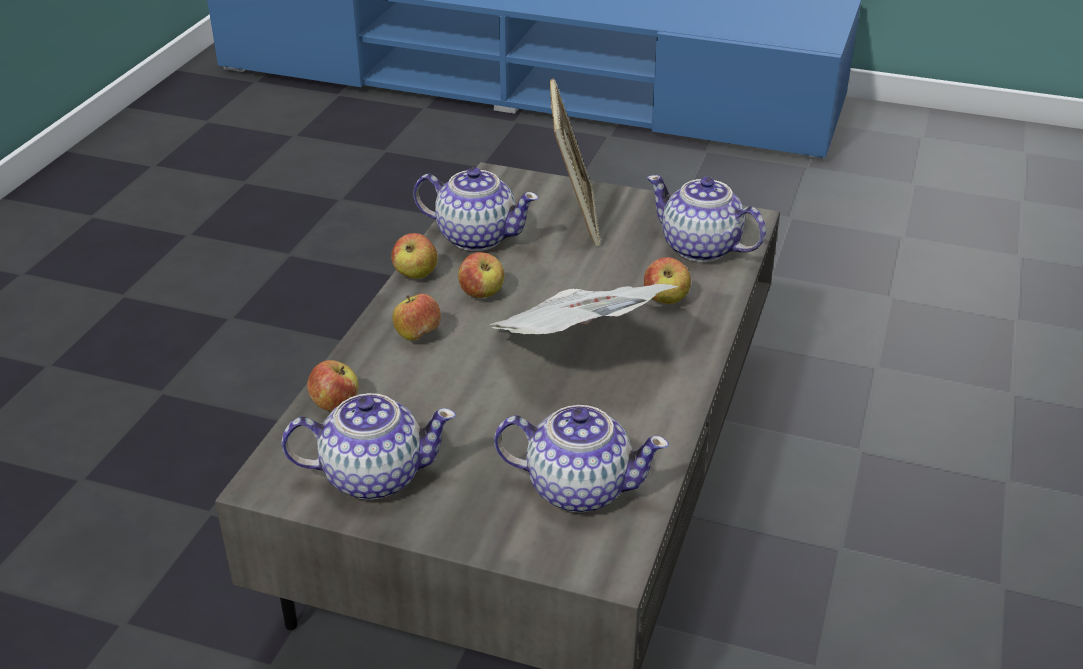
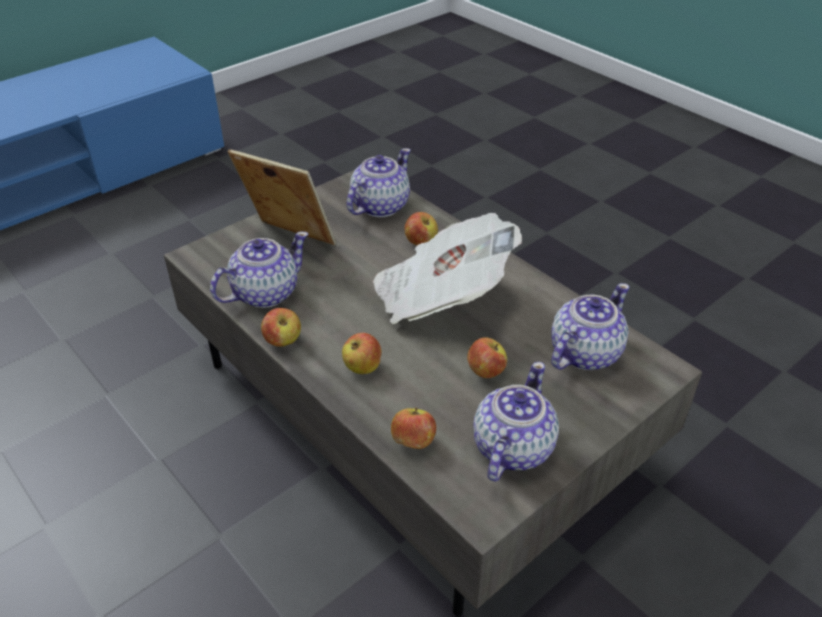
camera: 60 degrees left, 5 degrees up
(482, 294) = (340, 317): apple -> apple (485, 371)
(701, 248) = (379, 206): teapot -> teapot turned 150 degrees clockwise

